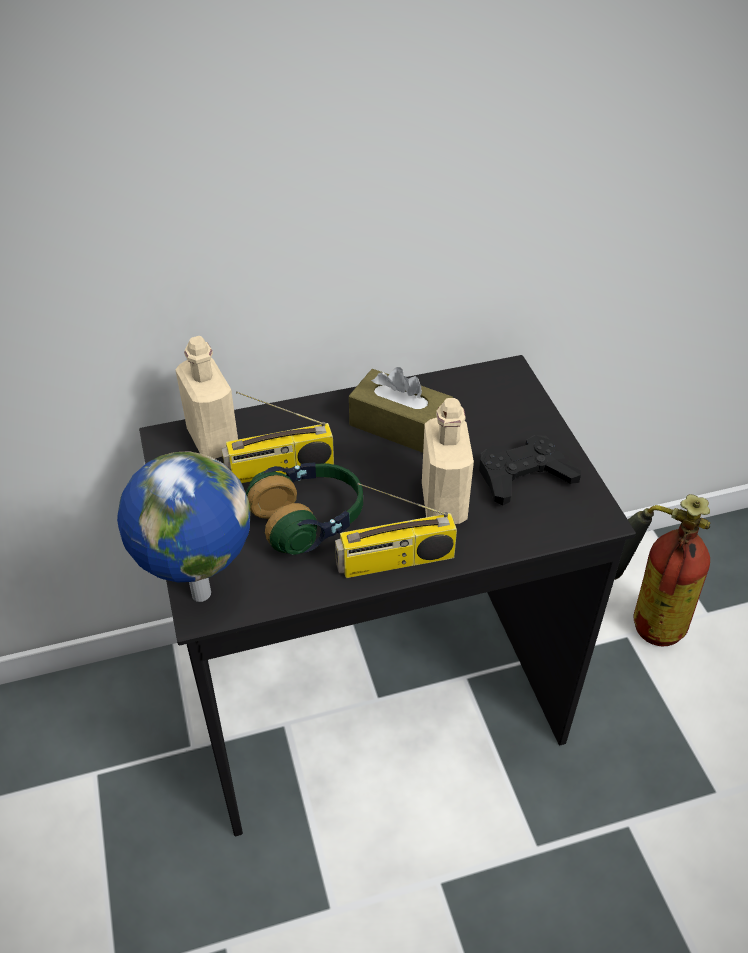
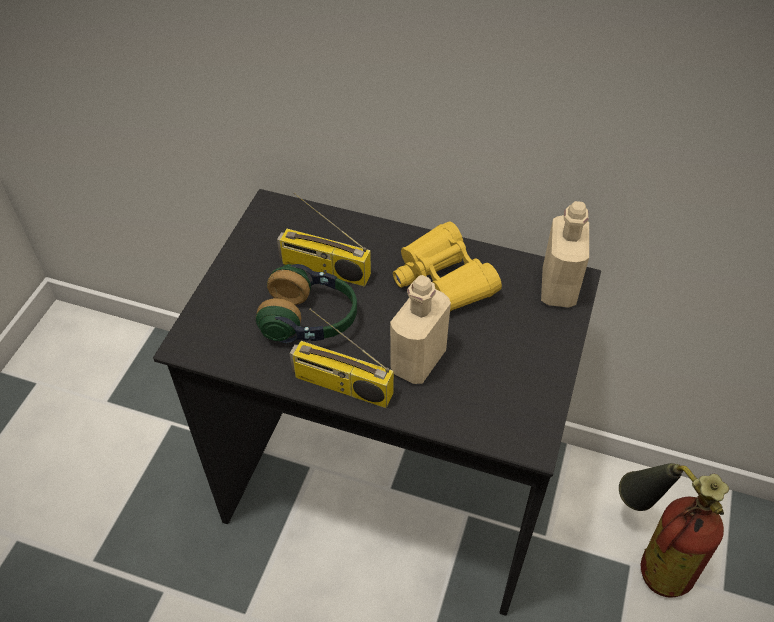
camera: 35 degrees right, 5 degrees up
(198, 593) = (192, 332): globe -> none
(213, 440) = (298, 223): beige bottle -> beige bottle (558, 288)
(400, 426) = (442, 280): brown tissue box -> yellow binoculars
(524, 476) = (502, 374): black game controller -> none

